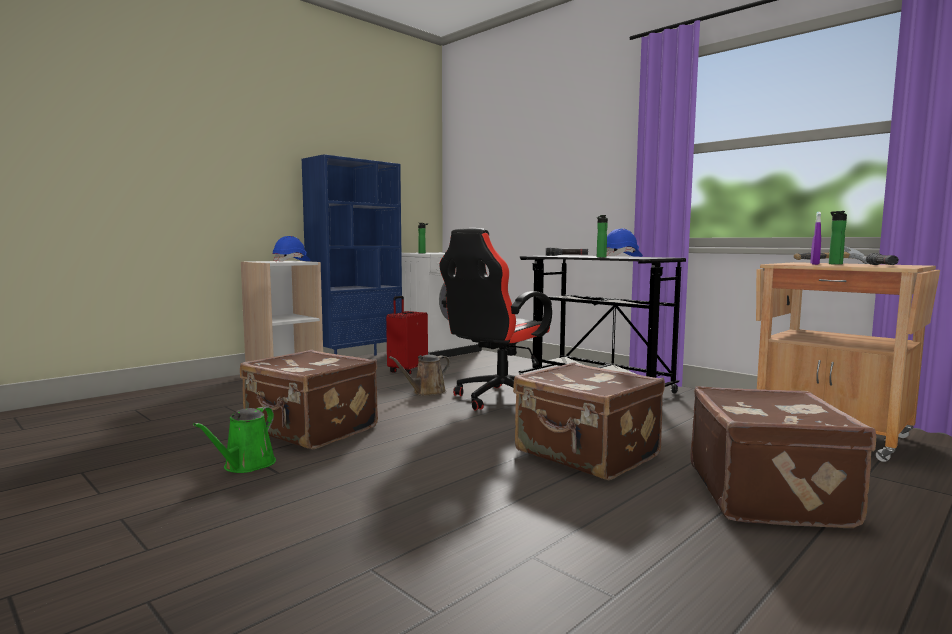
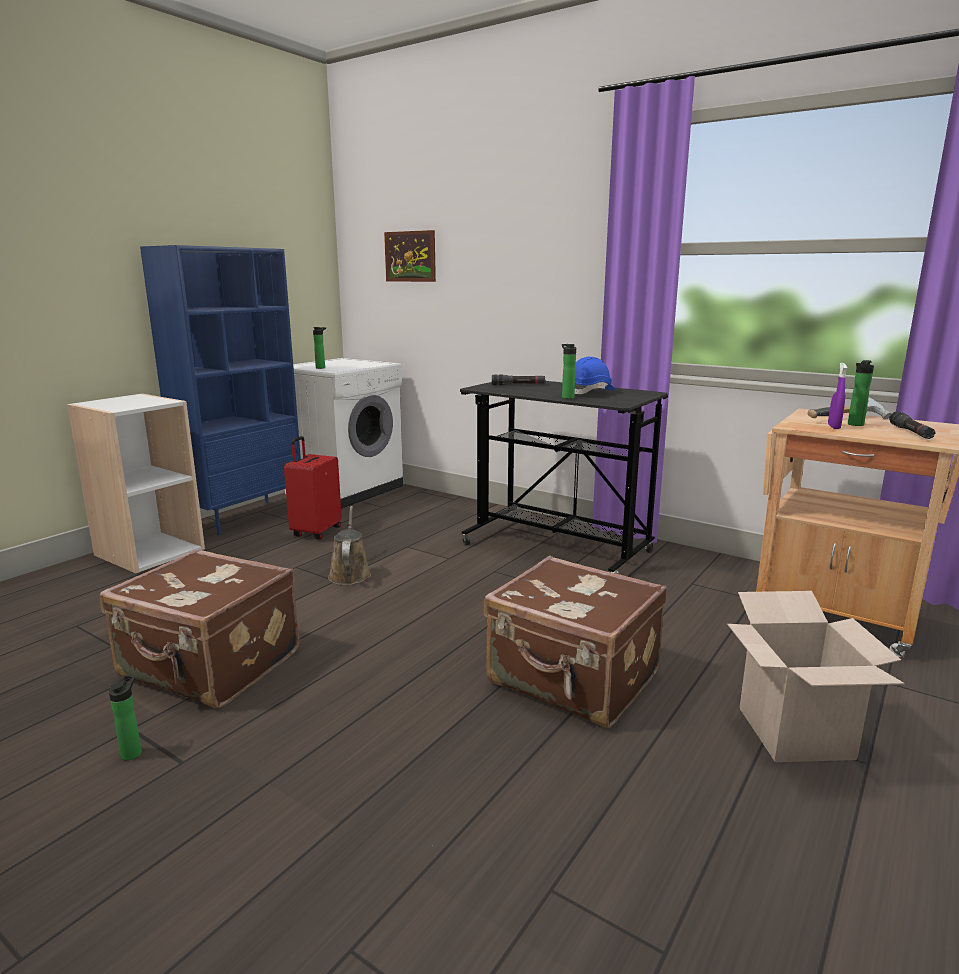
camera: 10 degrees left, 10 degrees up
(246, 466) = (133, 752): green watering can -> bottle
(291, 261) = (144, 403): blue hard hat -> none
(426, 392) = (350, 574): brown watering can -> brown watering can turned 135 degrees clockwise
(493, 173) = (410, 256): none -> picture
(496, 400) = (442, 583): black office chair -> none
(770, 495) = (795, 733): brown suitcase -> cardboard box

